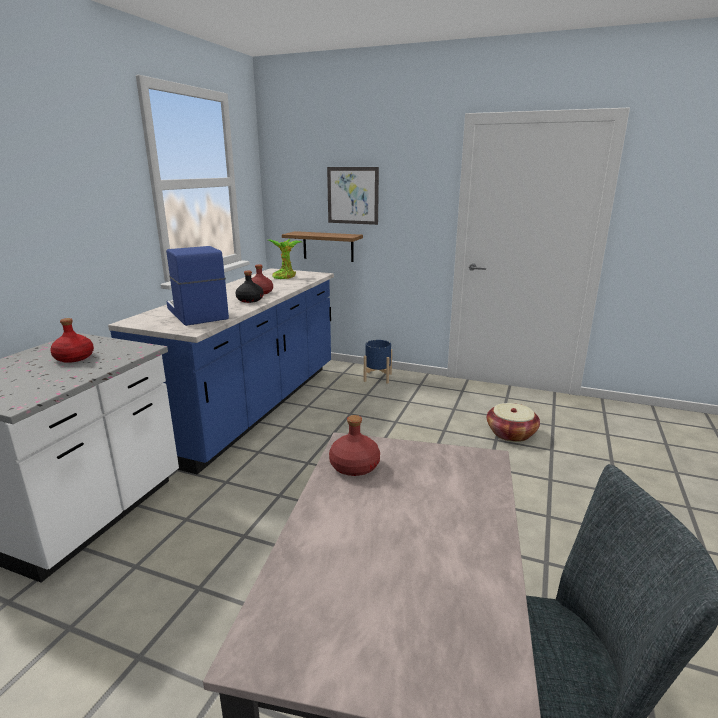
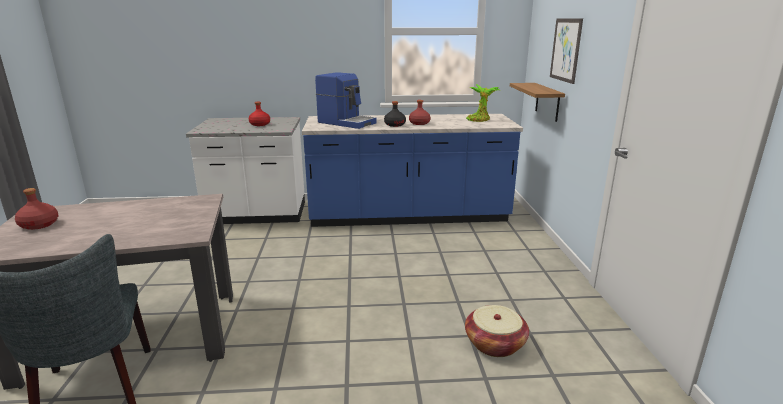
camera: 65 degrees right, 0 degrees up
(196, 314) = (346, 122): coffee machine -> coffee machine turned 90 degrees clockwise
(354, 466) = (179, 204): red bottle -> red bottle (39, 224)
(377, 377) = (528, 247): blue planter -> none

